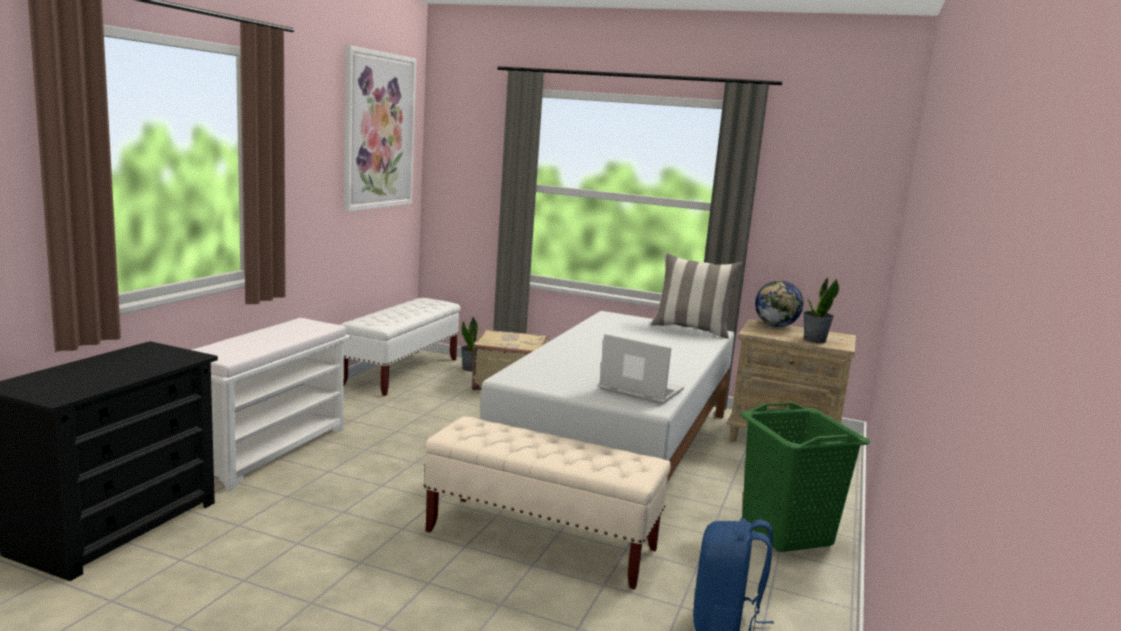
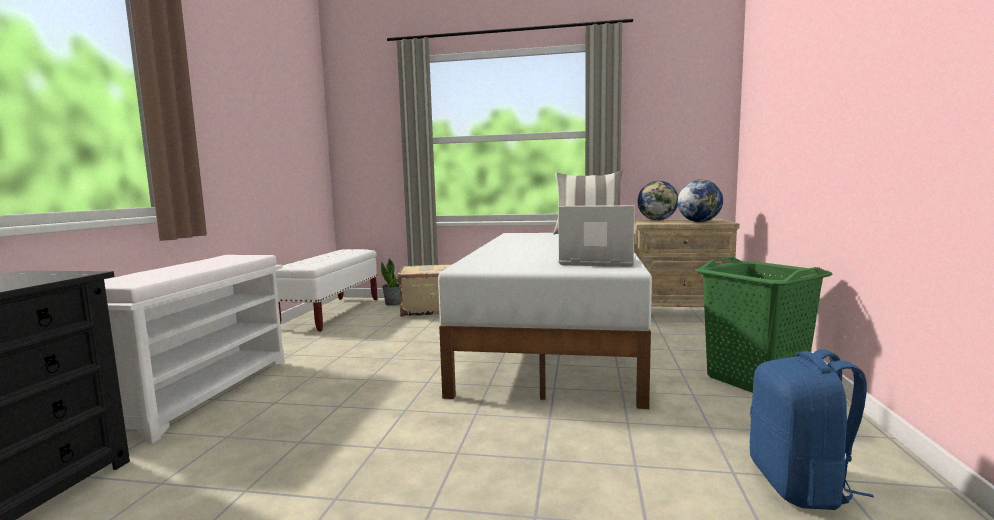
camera: 10 degrees left, 5 degrees down
(378, 131) = (286, 95): picture -> none
(541, 541) = (537, 431): beige bench -> none
(814, 340) = (699, 222): potted plant -> globe

